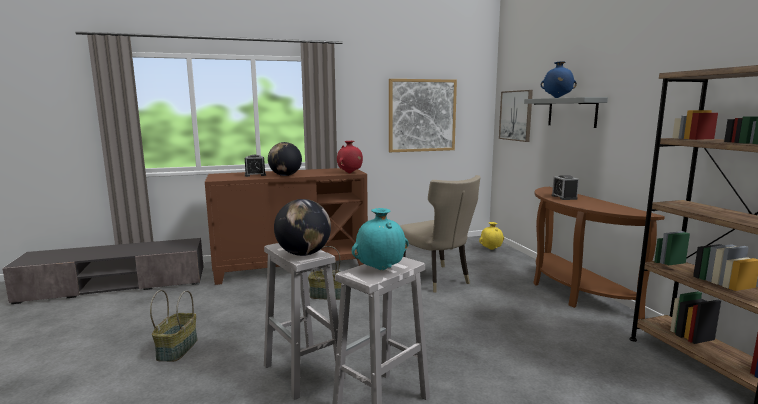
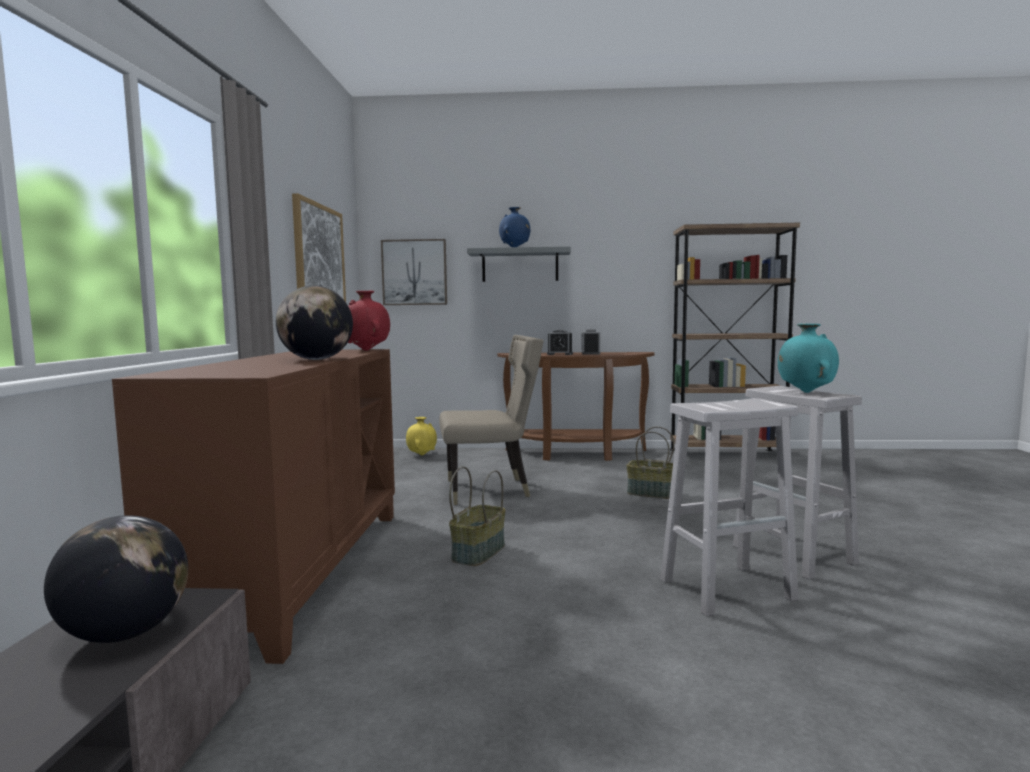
camera: 70 degrees left, 5 degrees down
(177, 349) = (623, 708): basket -> basket (652, 493)
(255, 175) = (255, 365): alarm clock -> alarm clock (590, 353)
(303, 254) = (752, 403): globe -> globe (125, 634)

